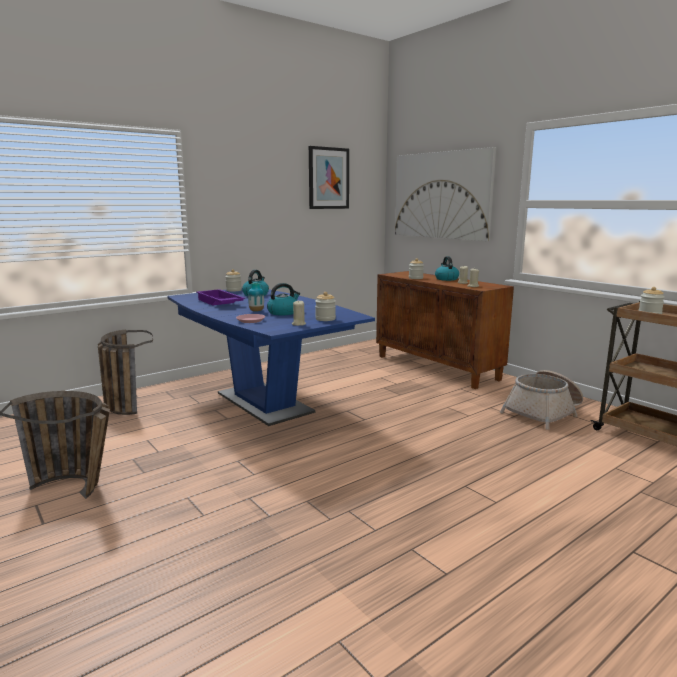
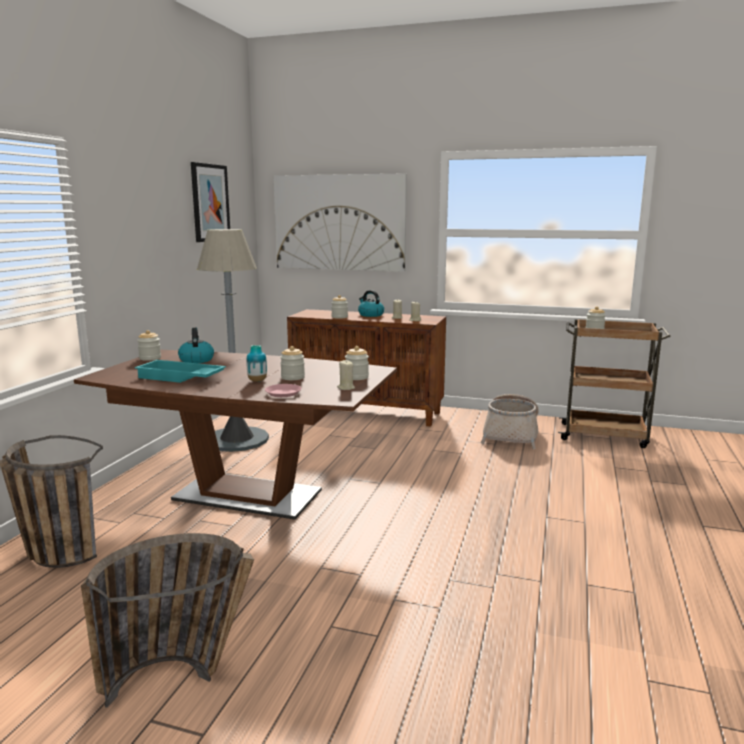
camera: 35 degrees left, 0 degrees up
(219, 303) = (179, 378): purple tray -> turquoise tray
(264, 403) = (247, 495): blue dining table -> brown dining table
(283, 312) = (293, 377): kettle -> jar
(312, 366) = (237, 439): none -> grey floor lamp

